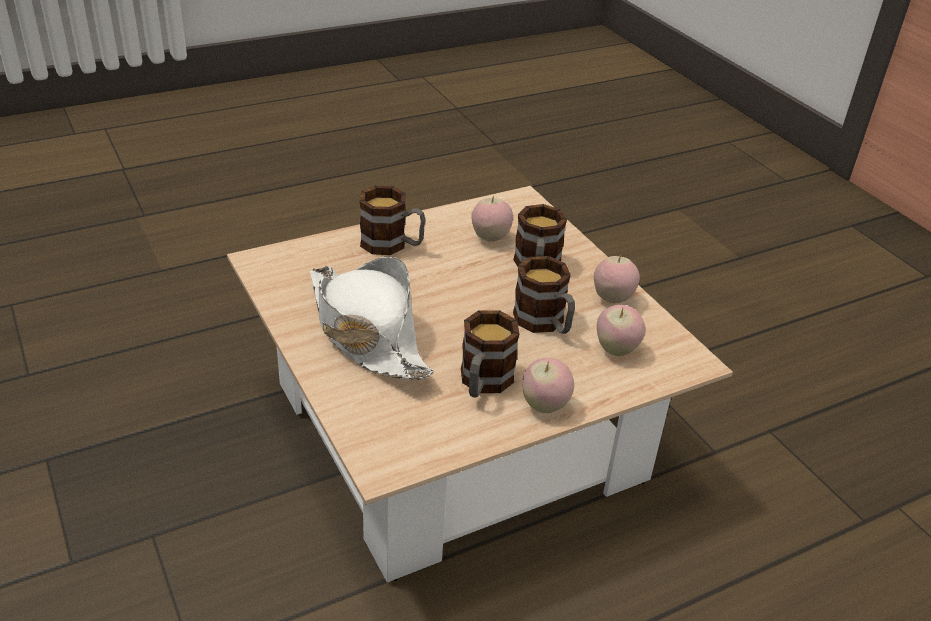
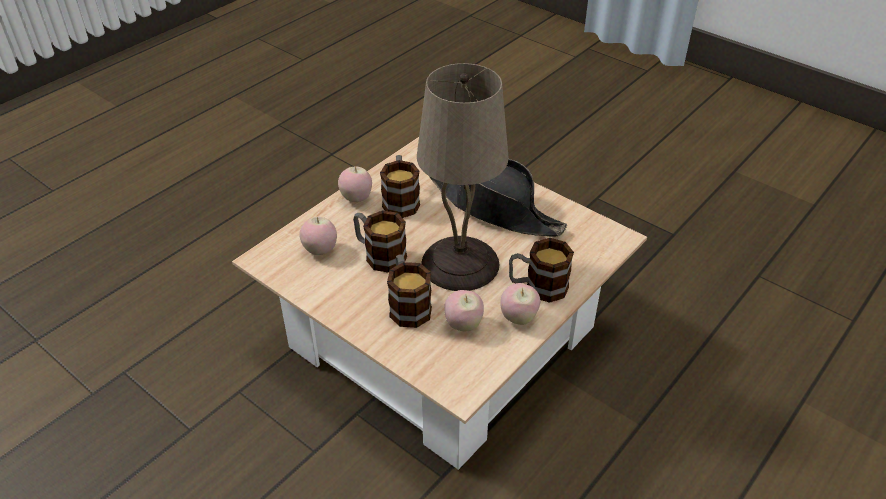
camera: 160 degrees right, 5 degrees up
(366, 332) = (496, 209): white hat -> black hat
(454, 288) = (461, 262): none -> beige table lamp
(612, 298) = (334, 294): apple -> apple (518, 318)

